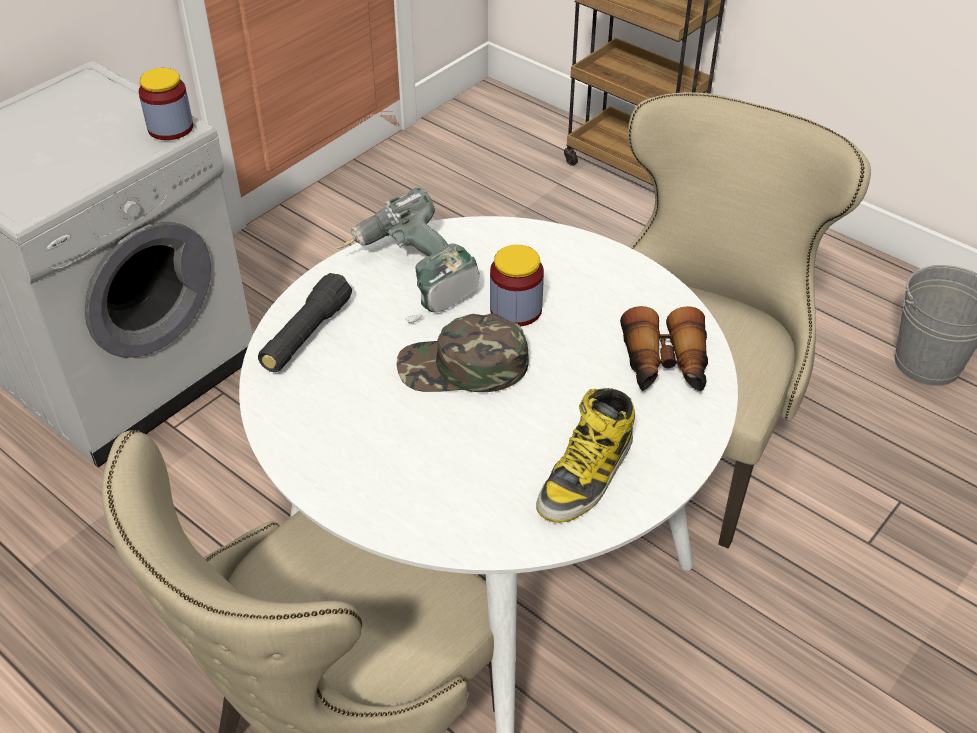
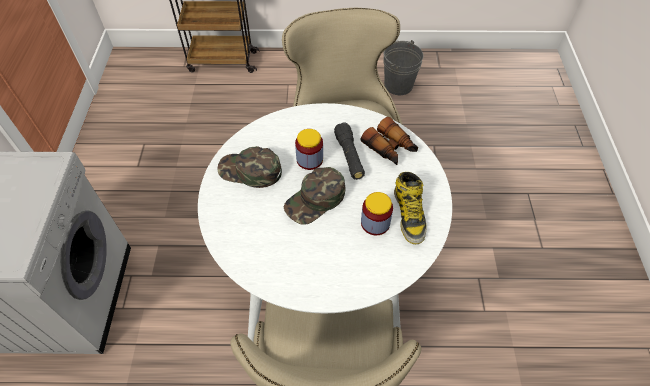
camera: 40 degrees left, 10 degrees up
(170, 128) = (48, 165): jar -> jar (375, 223)
(306, 335) = (233, 230): black flashlight -> black flashlight (349, 156)
(412, 276) = (250, 171): power drill -> green cap

